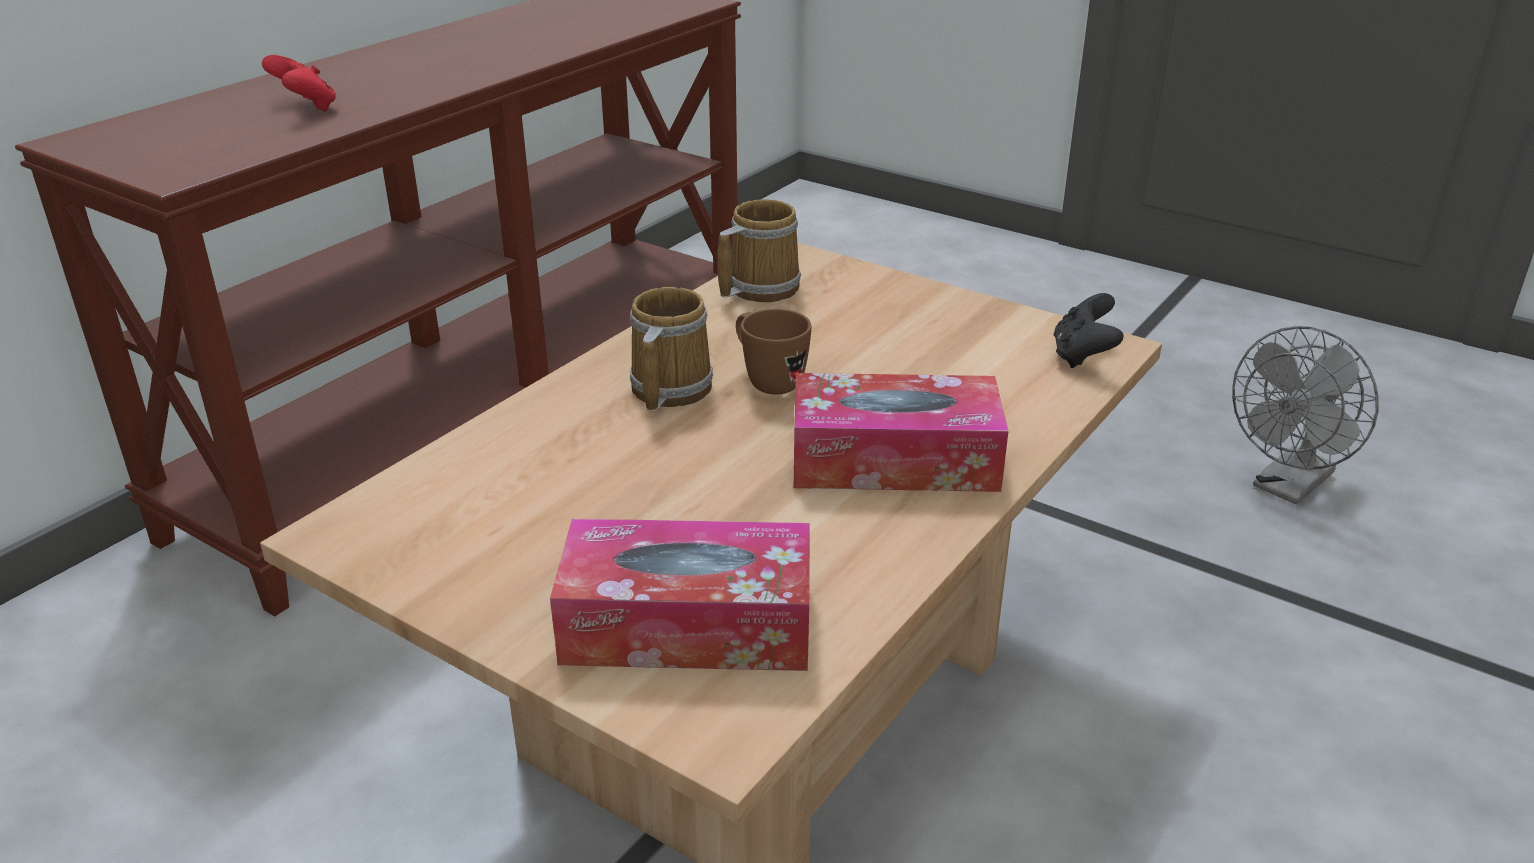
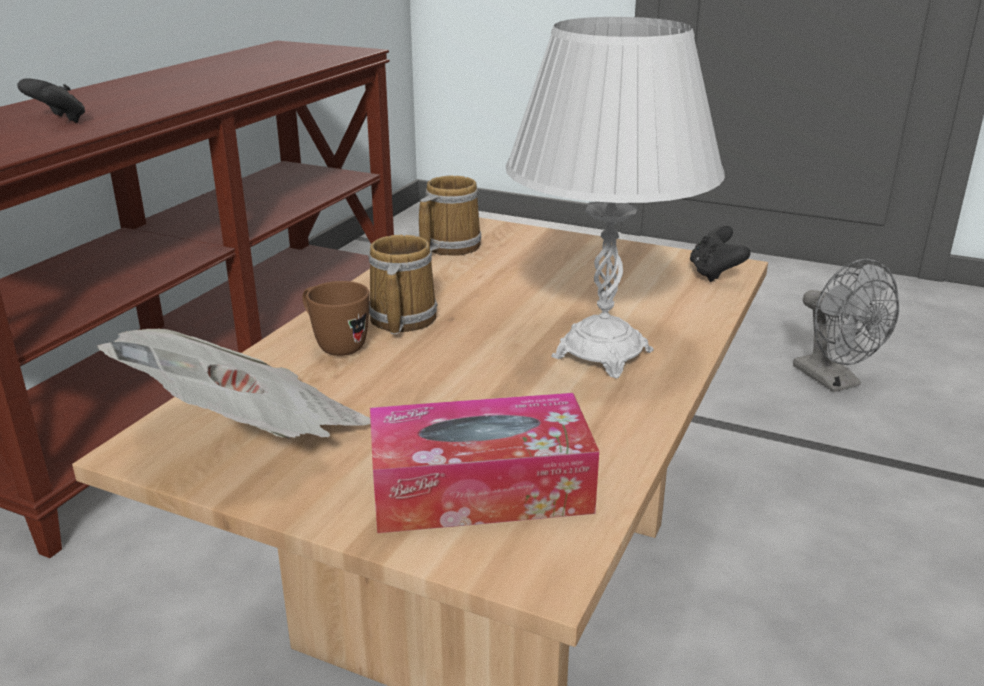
camera: 10 degrees left, 5 degrees down
(306, 107) = (58, 121): red game controller -> black game controller
(457, 532) = (253, 438): none -> newspaper
(767, 381) = (479, 308): brown mug -> brown mug (334, 345)
(894, 460) = (602, 354): tissue box -> white table lamp
(1287, 487) = (834, 381): grey fan -> grey fan turned 60 degrees counterclockwise

